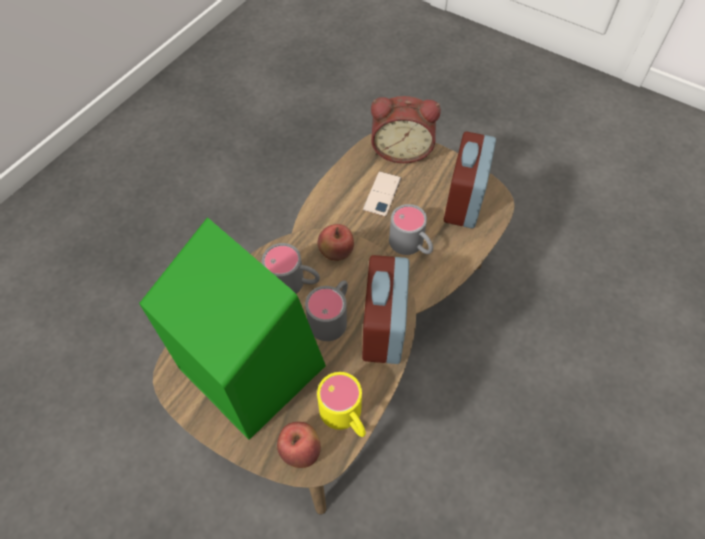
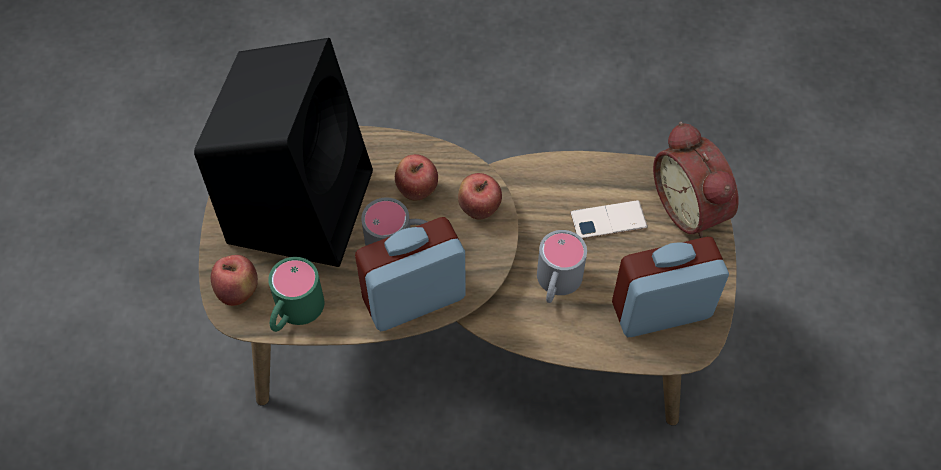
camera: 60 degrees right, 0 degrees up
(248, 365) = (301, 202): green speaker -> black speaker
(294, 283) = (417, 191): grey mug -> apple
(346, 417) = (294, 313): yellow mug -> green mug

